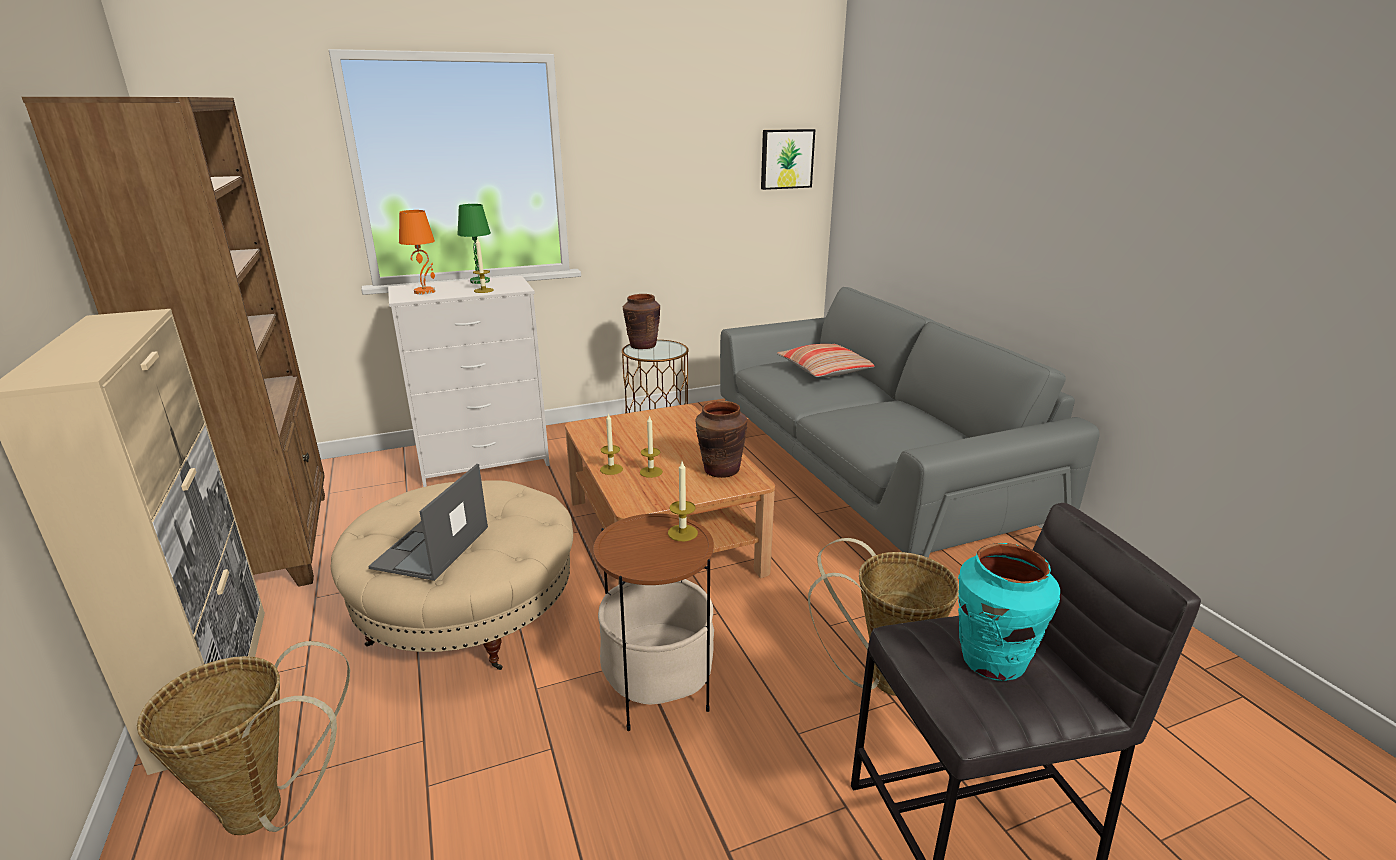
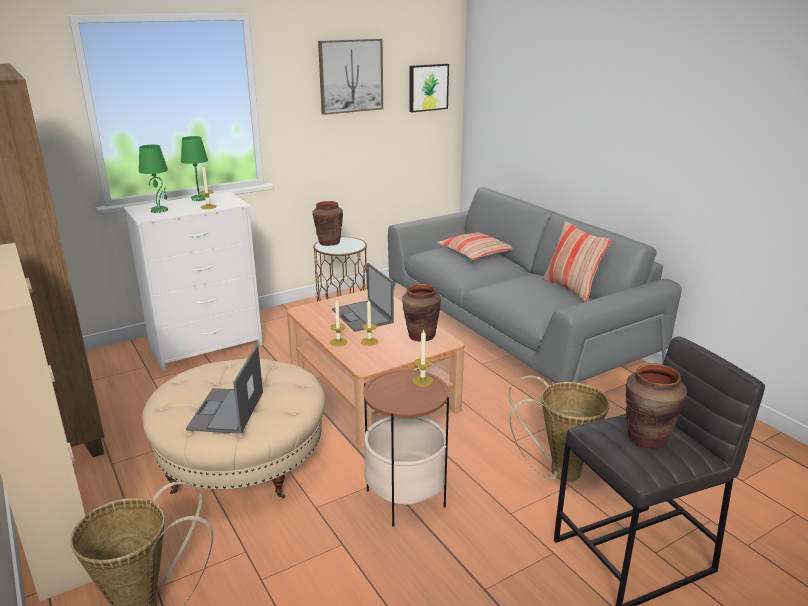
camera: 10 degrees left, 0 degrees up
(425, 291) = (159, 210): orange table lamp -> green table lamp
(655, 439) = (363, 316): none -> laptop
(684, 140) = (350, 76): none -> picture
(942, 422) = (571, 288): none -> pillow
(992, 660) = (647, 438): turquoise vase -> brown vase

